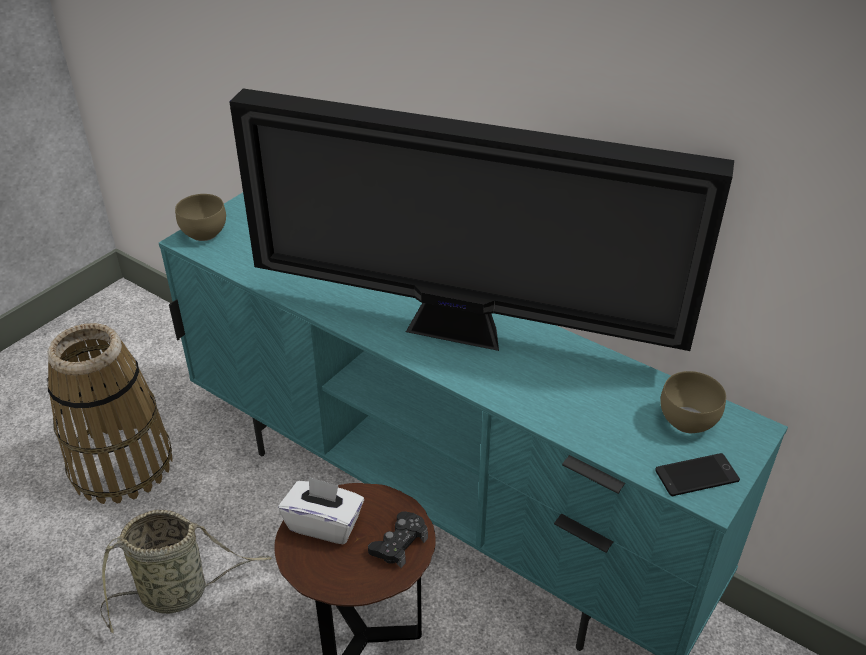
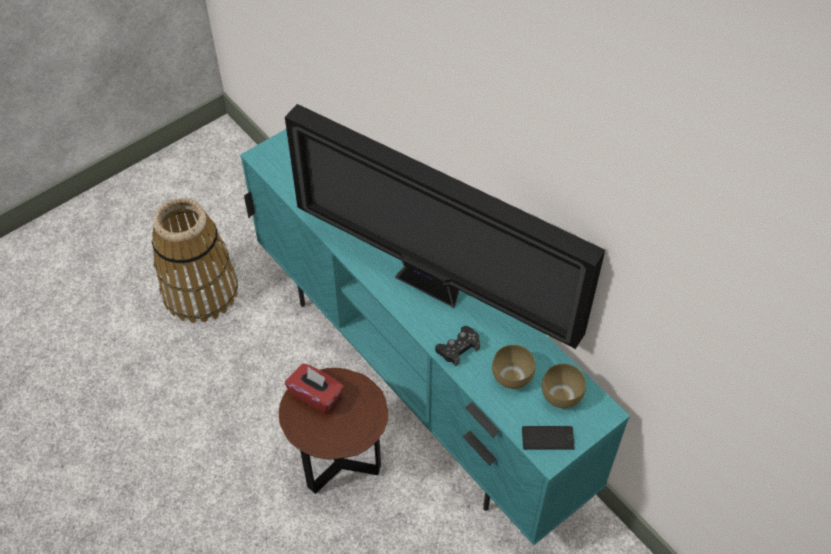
camera: 15 degrees right, 15 degrees up
(179, 592) = (223, 402): basket -> none
(206, 234) = (276, 153): brown bowl -> brown bowl (513, 377)
(324, 524) = (316, 395): white tissue box -> red tissue box
(399, 543) = (361, 421): black game controller -> black game controller (458, 348)

